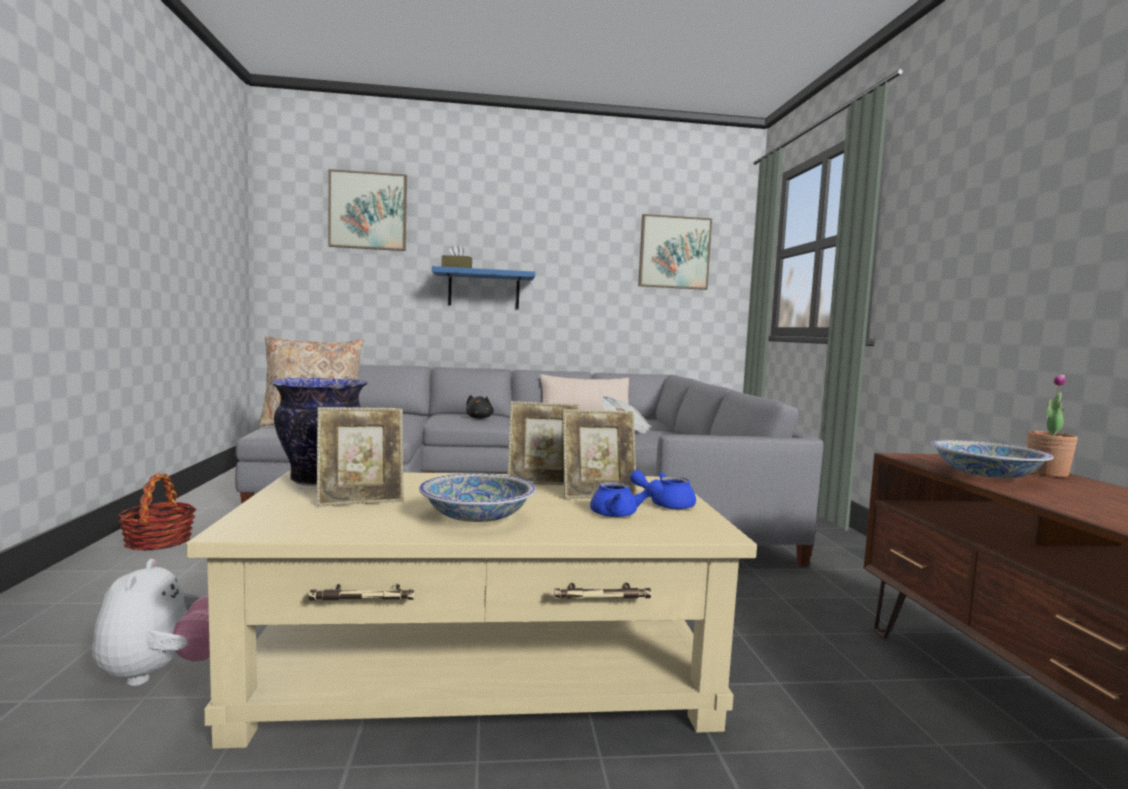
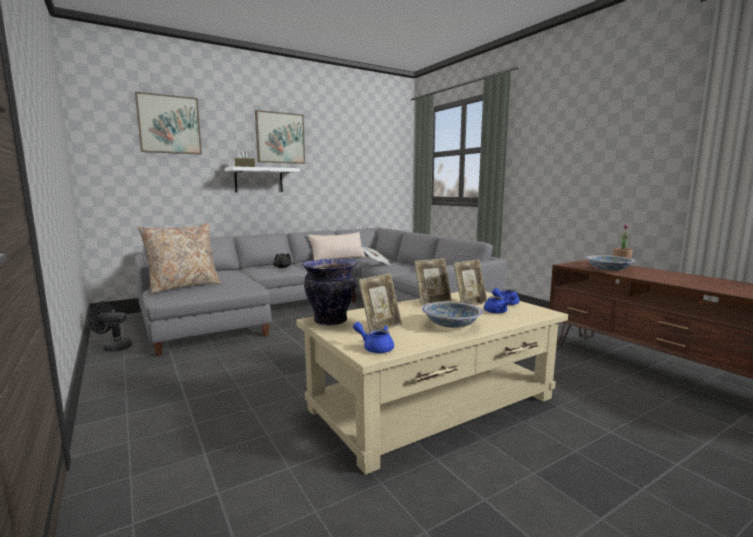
camera: 25 degrees left, 5 degrees up
(158, 541) = (130, 388): basket -> none
(161, 673) = (276, 454): plush toy -> none
(218, 492) = (113, 347): none -> black fan
(272, 523) = (375, 348): none -> blue teapot
(484, 289) = (259, 180): blue shelf -> white shelf
(674, 252) = (370, 153): picture -> picture (280, 138)

